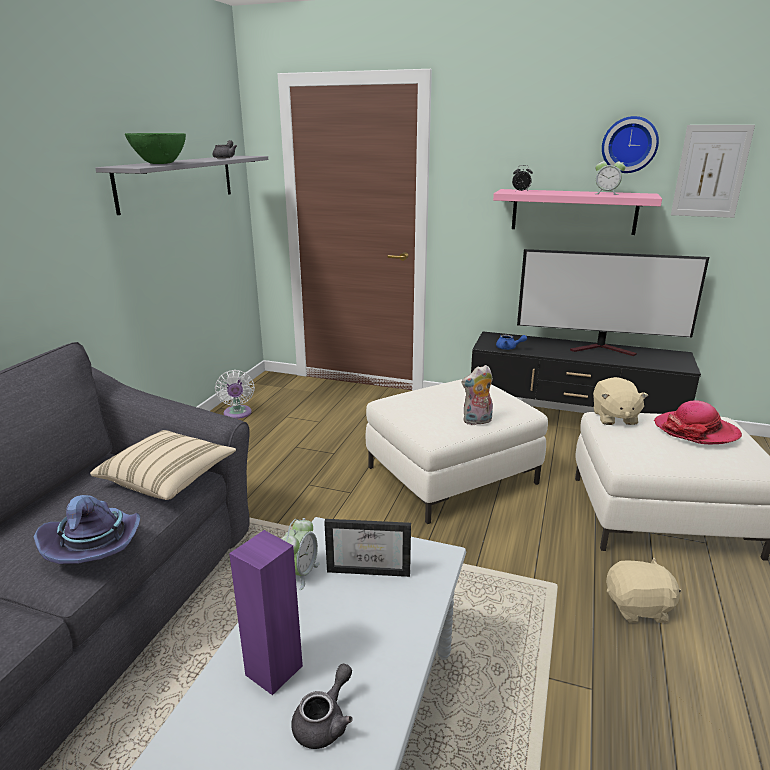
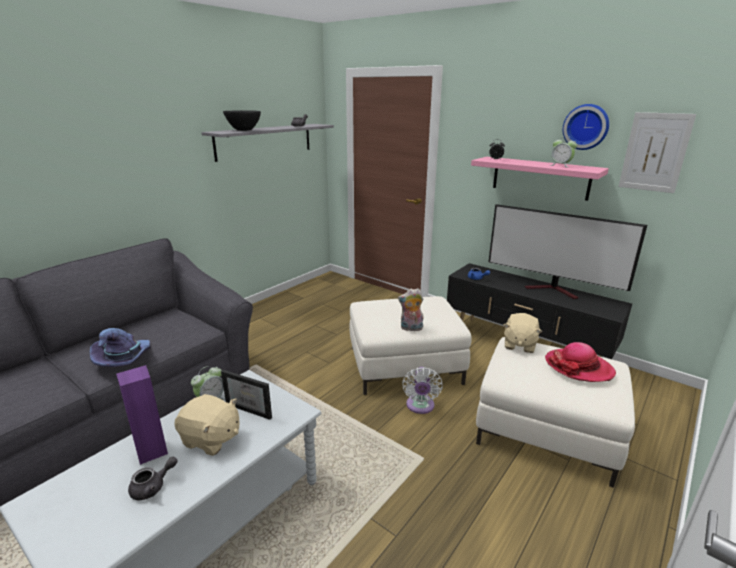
camera: 20 degrees right, 0 degrees up
(159, 163) = (243, 130): green bowl -> black bowl
(168, 479) = (191, 329): beige pillow -> none
(237, 414) = (294, 297): white fan -> white fan (420, 406)
(638, 608) = (473, 492): beige plush toy -> beige plush toy (211, 439)

